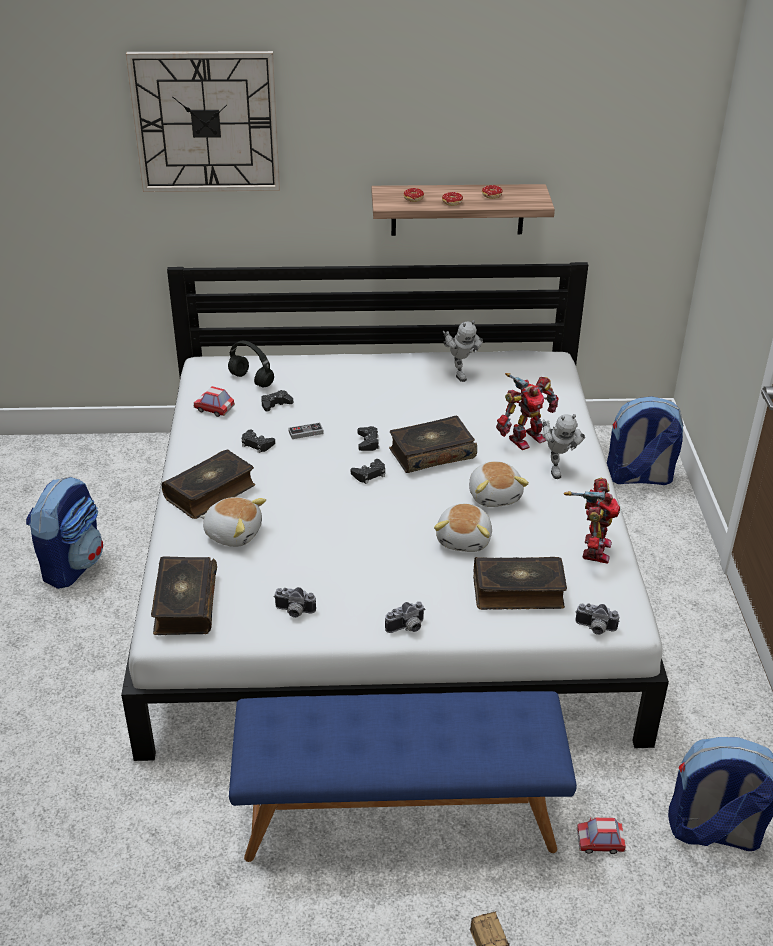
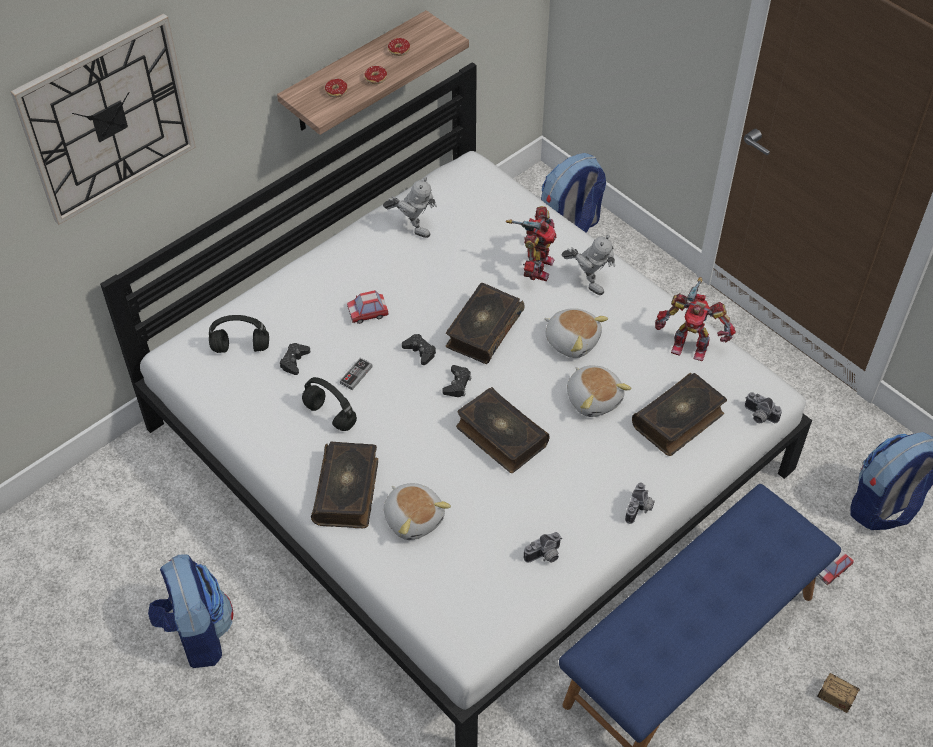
camera: 40 degrees left, 15 degrees up
(184, 604) = (456, 613): book -> book (500, 436)
(214, 409) = (245, 402): toy car -> toy car (368, 313)
(233, 533) = (414, 518): plush toy -> plush toy turned 75 degrees clockwise
(257, 444) = (329, 415): black game controller -> black headphones
(593, 549) = (690, 345): toy robot -> toy robot turned 135 degrees clockwise
(595, 629) = (758, 416): camera -> camera turned 60 degrees clockwise

